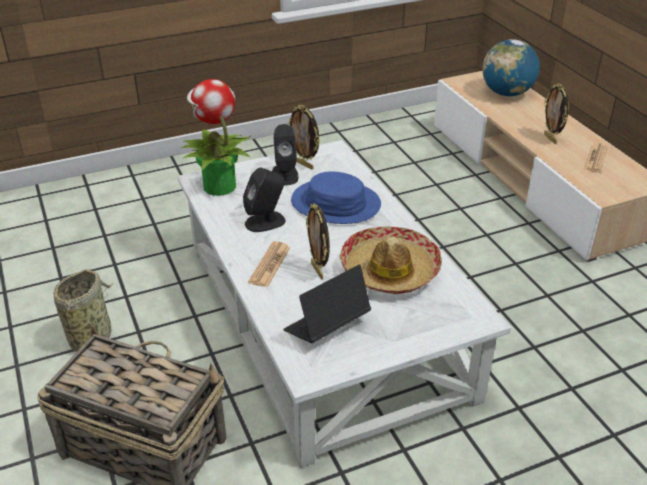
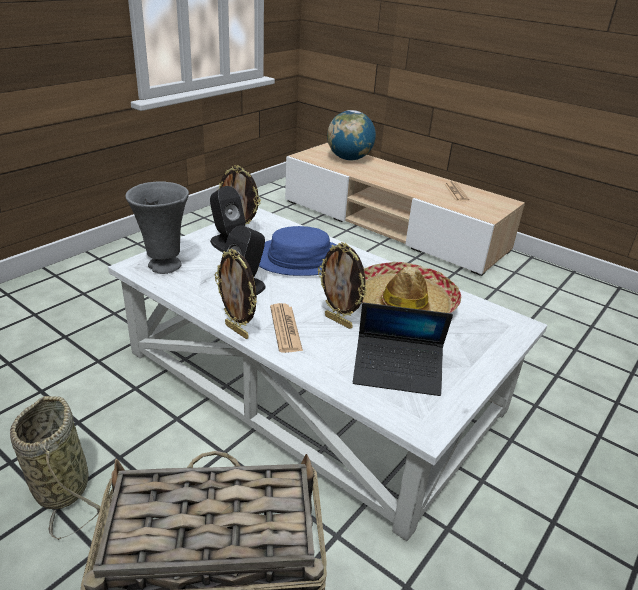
camera: 30 degrees left, 5 degrees down
(218, 186) = (164, 266): potted plant -> grey vase
(326, 326) = (397, 372): laptop -> laptop turned 105 degrees counterclockwise
(551, 139) = (411, 184): picture frame -> picture frame (237, 331)

